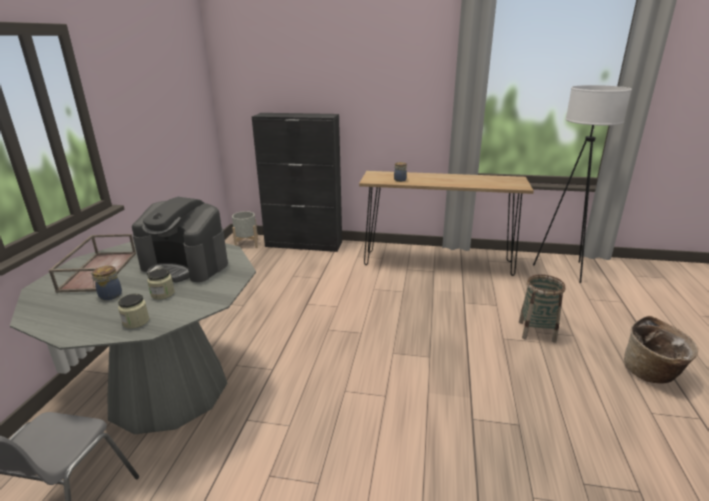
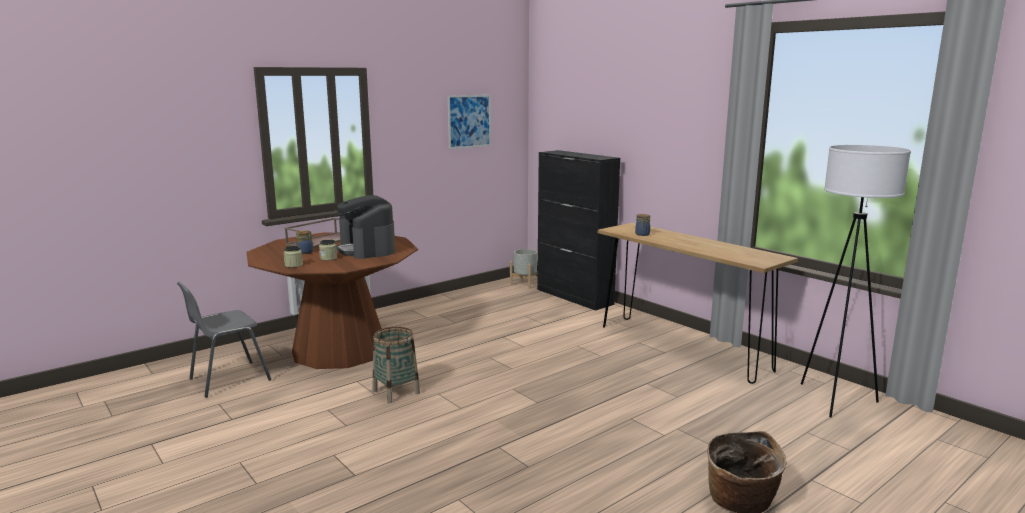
camera: 40 degrees right, 10 degrees down
(168, 389) = (340, 349): grey dining table -> brown dining table
(172, 90) = (469, 121): none -> picture
(536, 331) = (678, 428): basket -> basket (396, 392)

